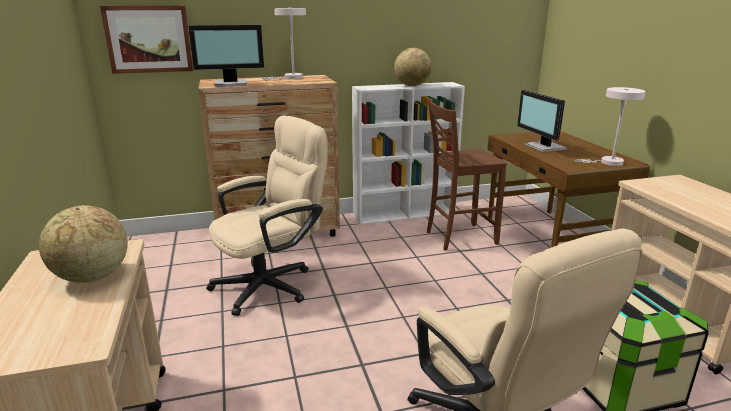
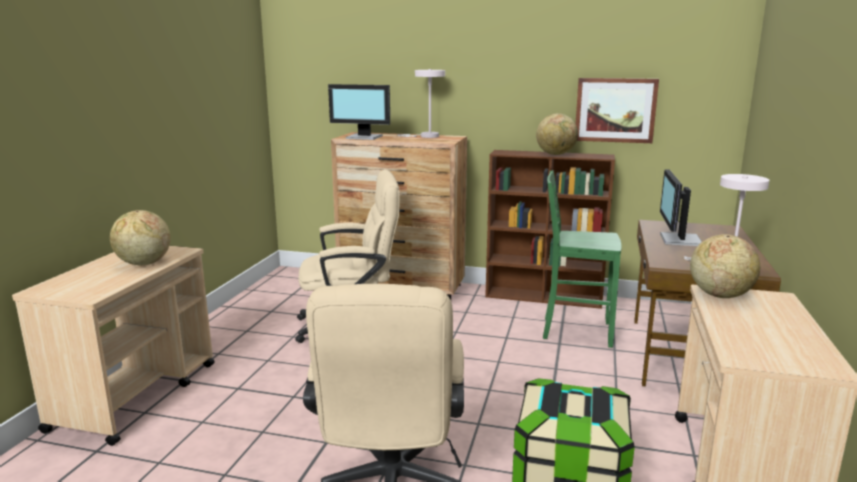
camera: 30 degrees right, 5 degrees down
(148, 39) = (315, 94): picture -> picture (615, 110)
(405, 214) = (544, 297): white bookcase -> brown bookcase
(459, 237) = (575, 331): brown chair -> green chair
(650, 185) = (719, 295): none -> globe

